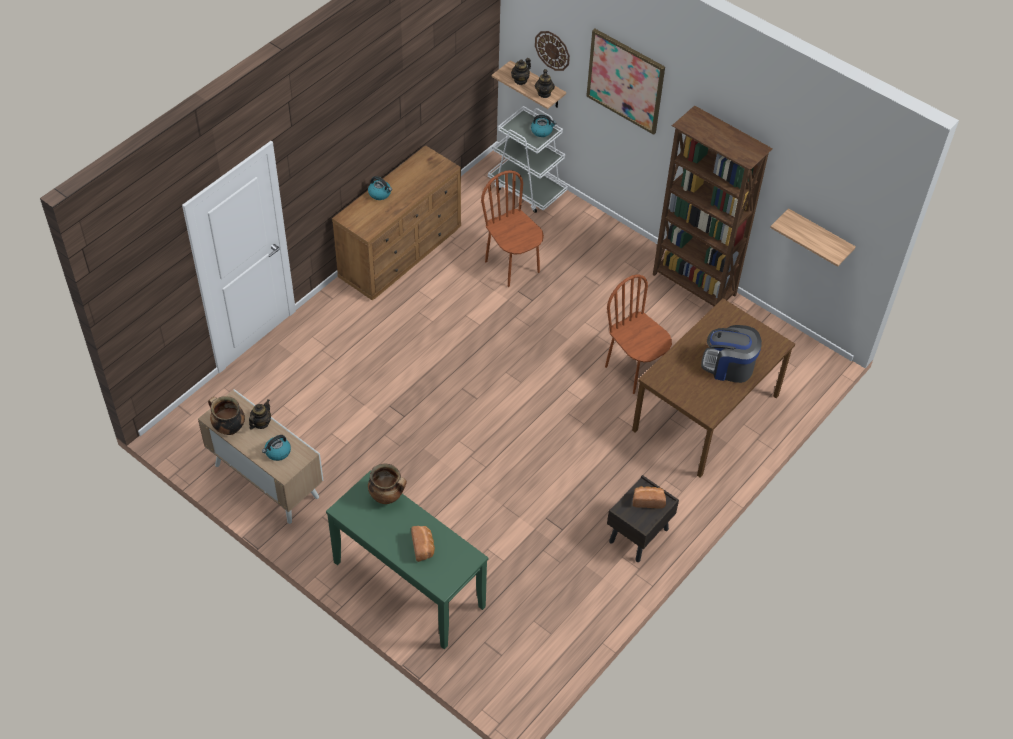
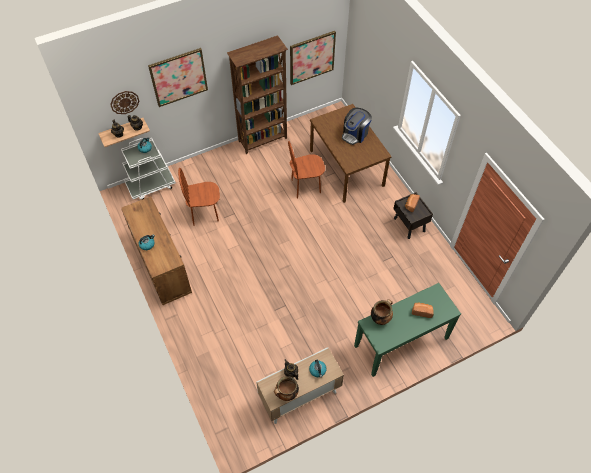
camera: 65 degrees left, 5 degrees up
(819, 236) = (312, 57): shelf -> picture

